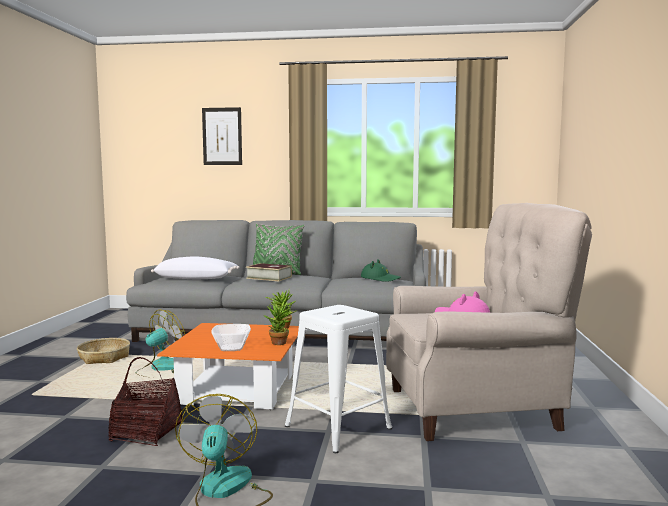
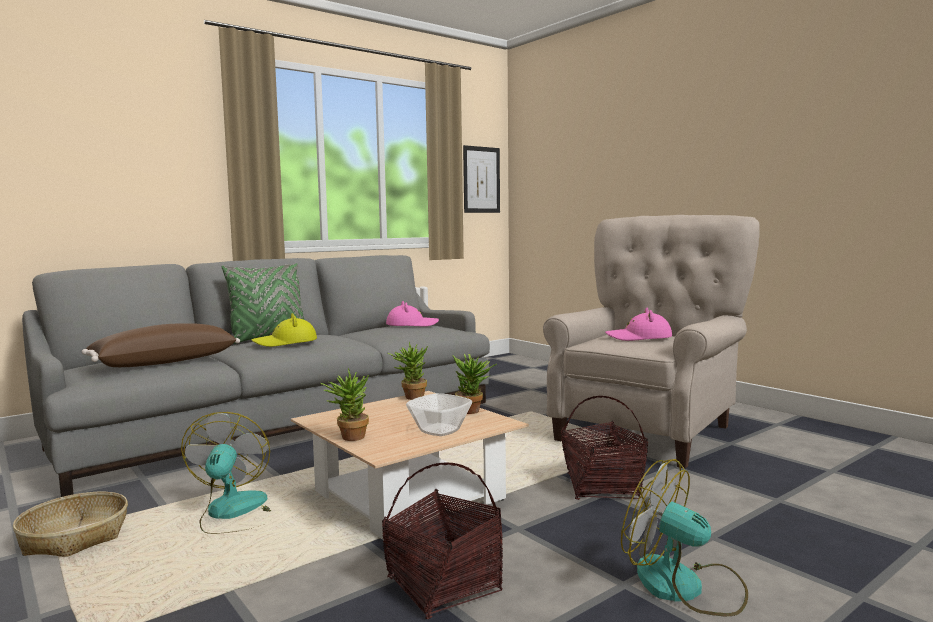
camera: 45 degrees left, 0 degrees up
(190, 338) = (348, 437): none -> potted plant
(196, 278) = (164, 362): white pillow -> brown pillow
(222, 136) = (97, 126): picture -> picture (481, 180)
(238, 389) = (408, 495): orange coffee table -> beige coffee table
(269, 277) = (286, 342): book -> yellow hat
(338, 427) = (602, 487): white stool -> basket
(380, 279) = (411, 325): green hat -> pink hat

